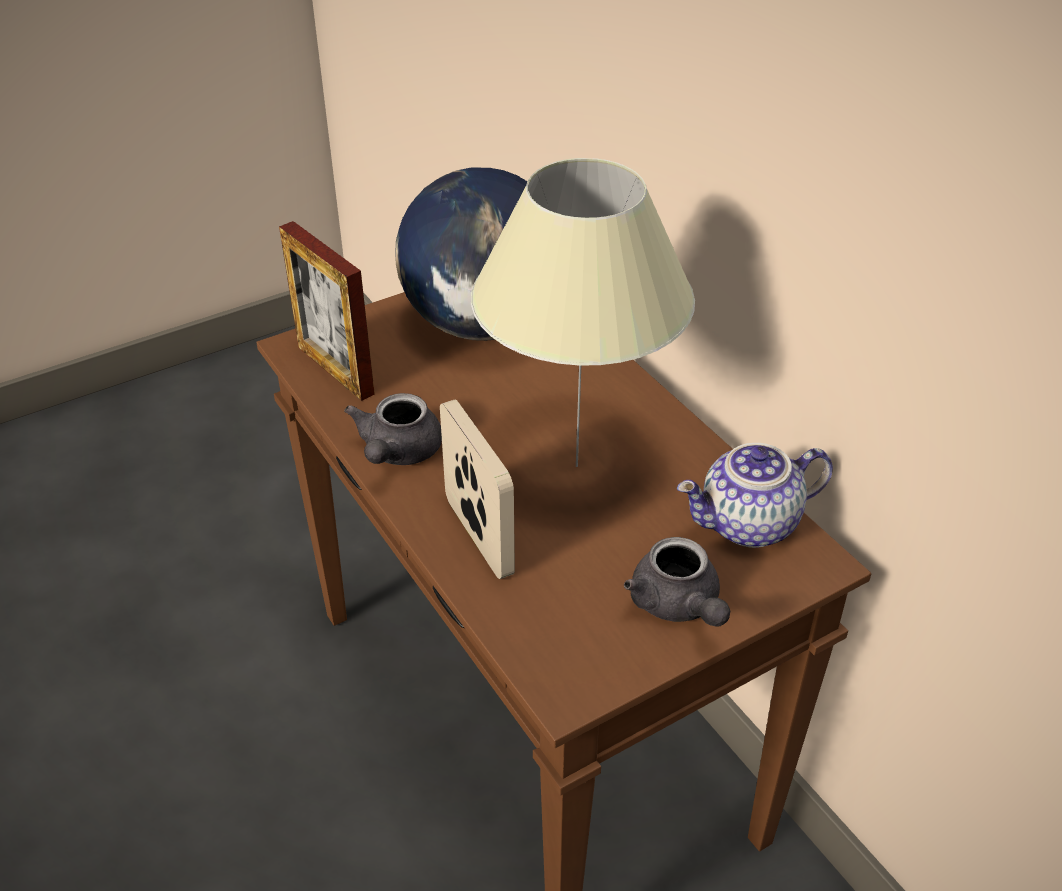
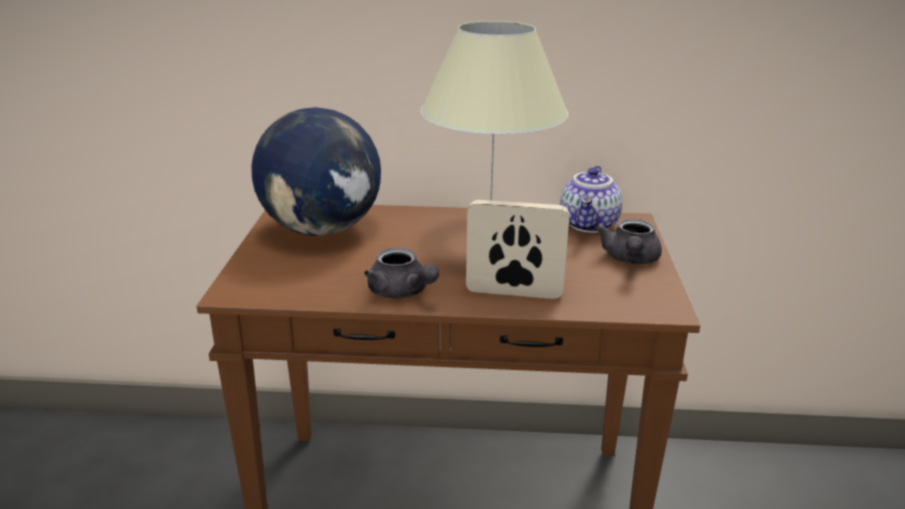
camera: 55 degrees left, 15 degrees down
(335, 370) = (283, 287): picture frame -> none
(678, 606) = (630, 260): grey teapot -> grey teapot turned 90 degrees clockwise

